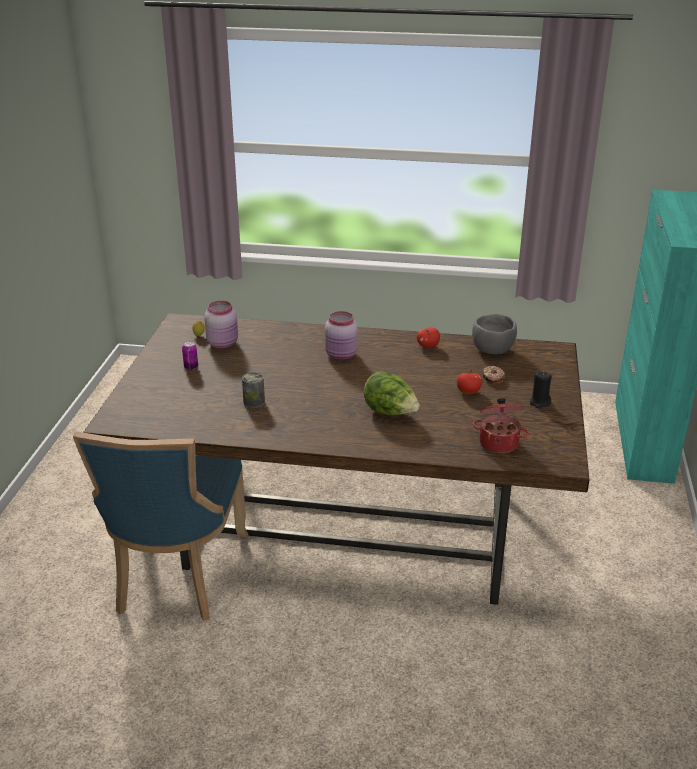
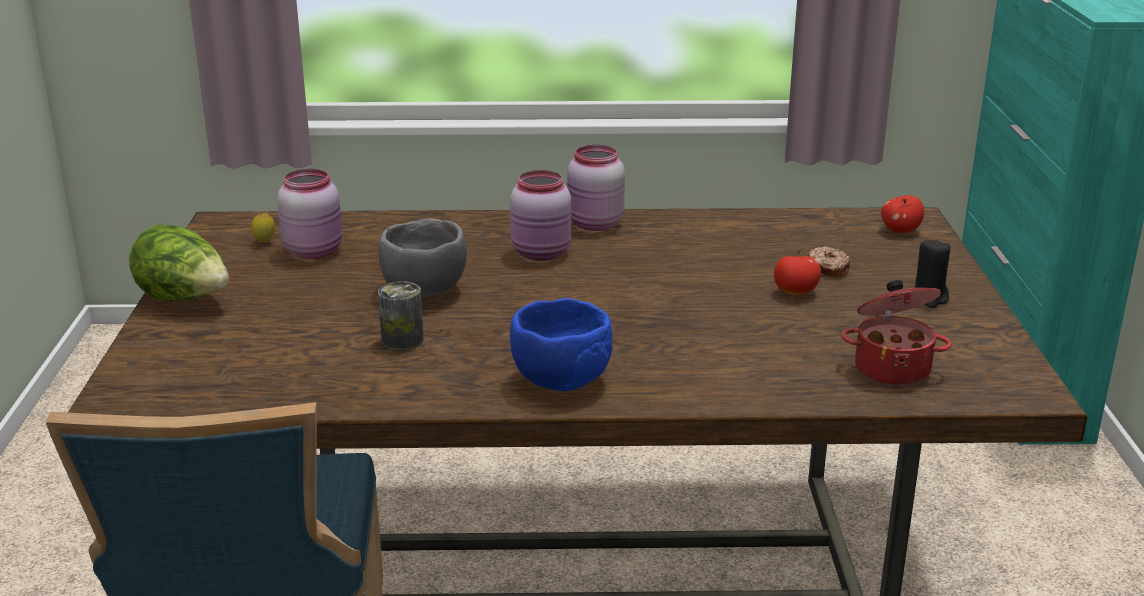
camera: 10 degrees left, 5 degrees down
(191, 367) = (262, 293): can -> none
(326, 433) = (561, 382): none -> blue bowl
(376, 339) = (594, 224): none -> pink jar
(390, 413) = (670, 337): lettuce -> lettuce (185, 299)
(428, 346) = (690, 229): apple -> apple (900, 230)
(493, 350) = (807, 227): grey bowl -> grey bowl (426, 291)

